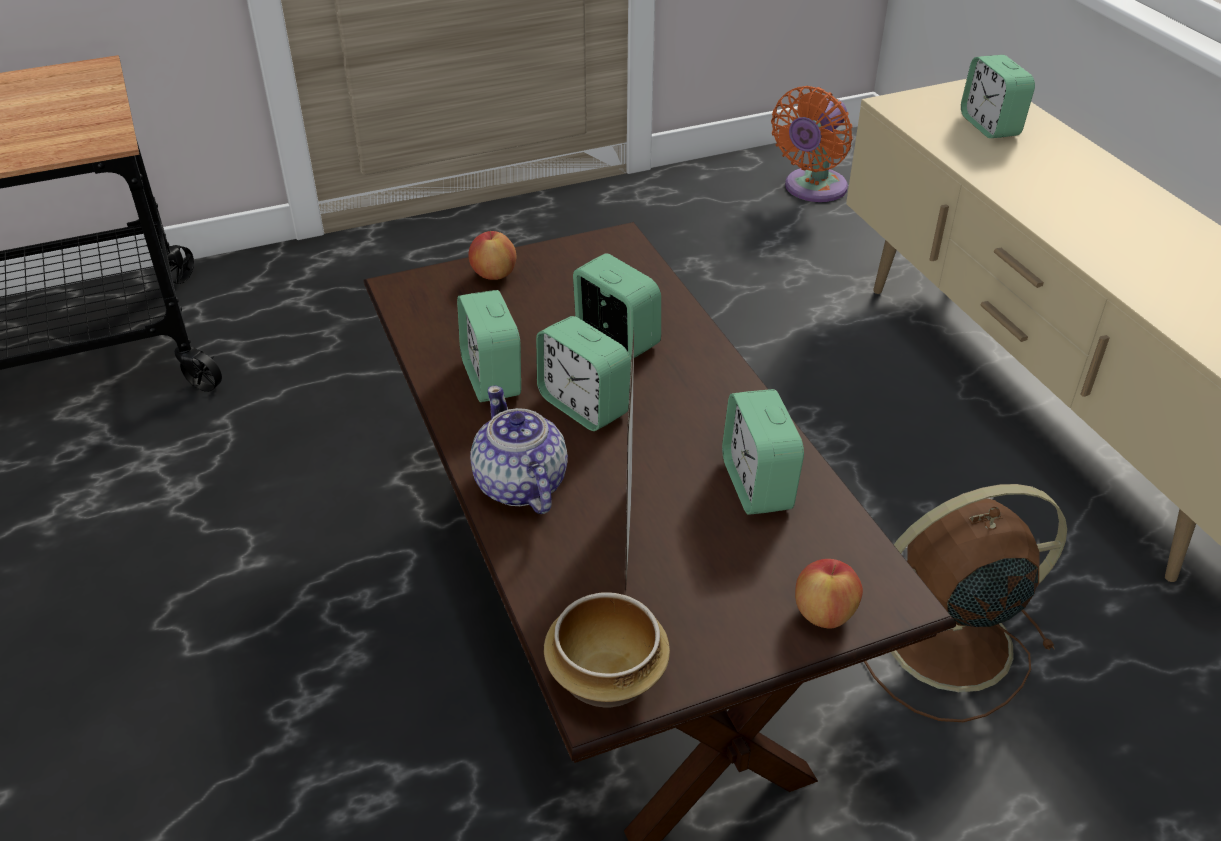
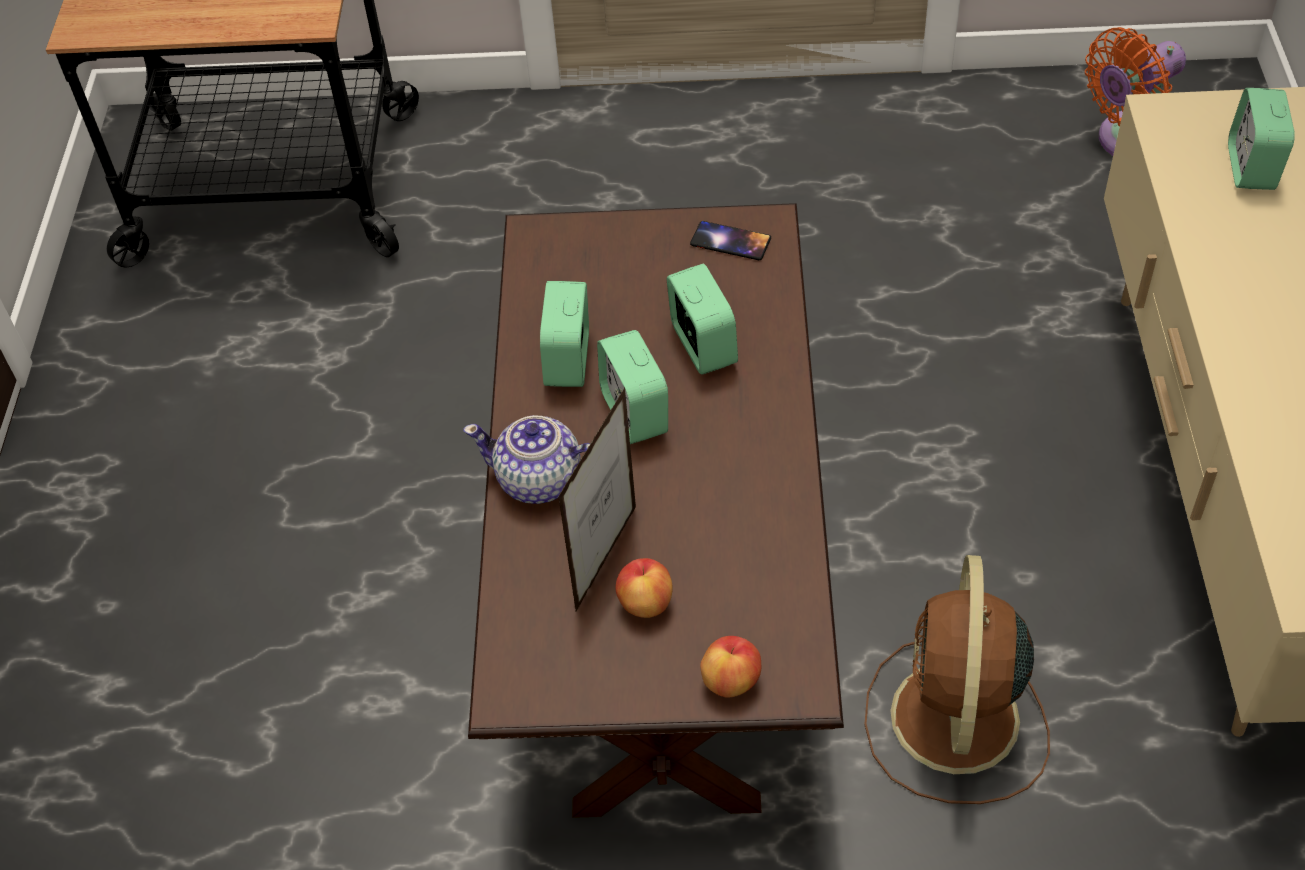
camera: 25 degrees right, 10 degrees up
(493, 274) = (625, 239): apple -> apple (645, 603)
(520, 485) = (540, 481): teapot -> teapot turned 75 degrees counterclockwise
(593, 257) = (730, 241): none -> phone
(607, 675) = (525, 678): bowl -> none
(757, 485) = (746, 540): alarm clock -> none
(942, 642) = (954, 723): brown fan -> brown fan turned 90 degrees counterclockwise

